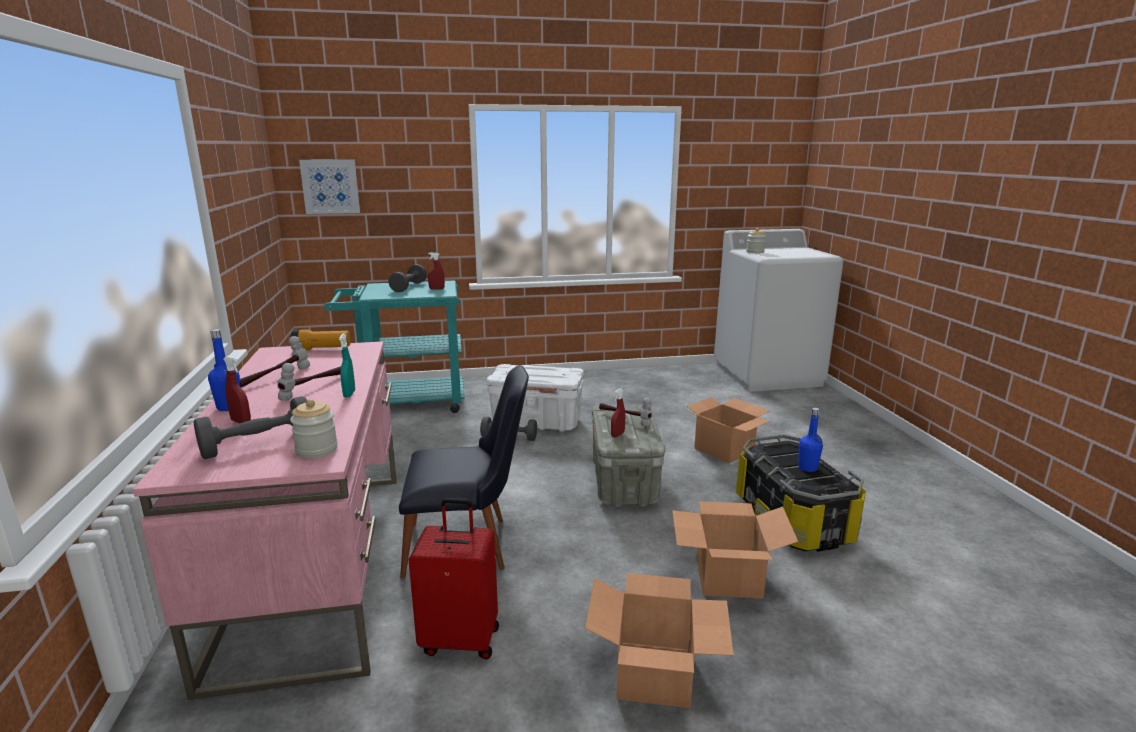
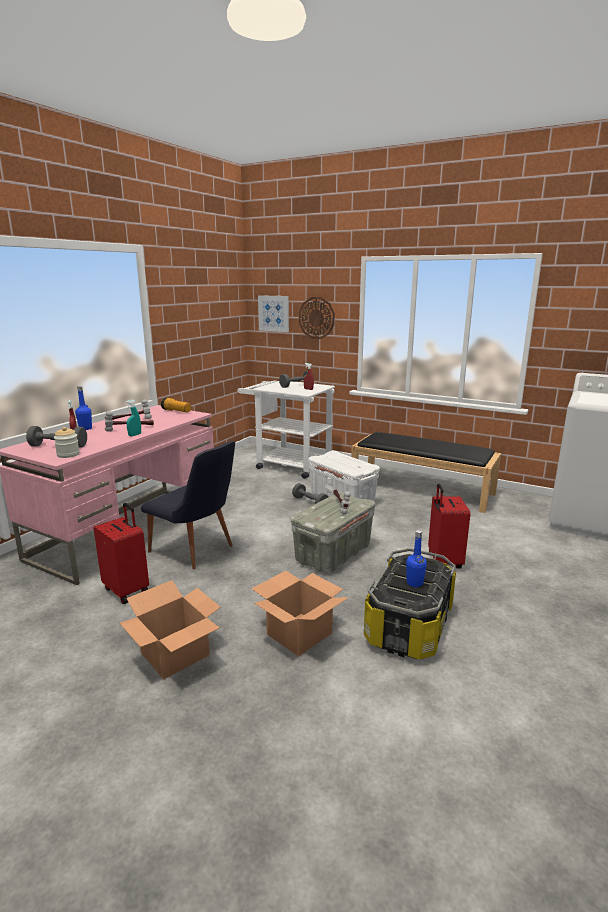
camera: 40 degrees right, 0 degrees up
(406, 189) = (316, 318): none -> wall clock
(407, 402) = (287, 465): turquoise cart -> white cart
(598, 387) = (422, 489): none -> black bench
(617, 435) = (315, 512): red spray bottle -> none
(723, 449) = (443, 561): cardboard box -> red suitcase
(755, 252) = (587, 396): jar -> none

